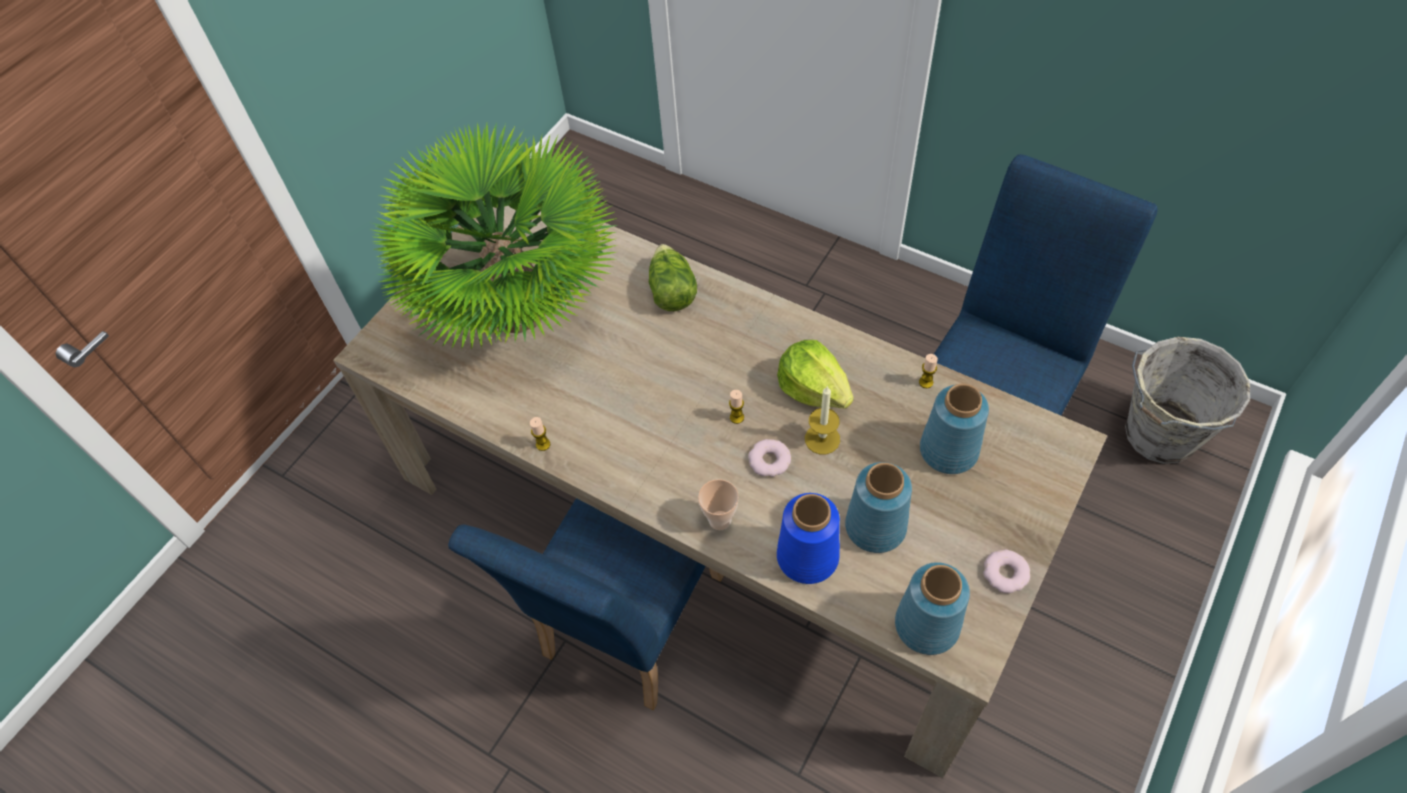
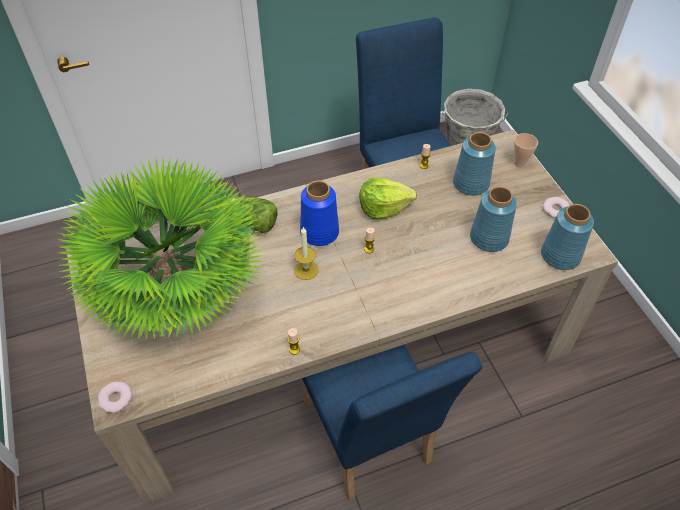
camera: 55 degrees left, 5 degrees down
(720, 520) = (427, 298): cup -> cup (520, 163)
(769, 461) = (410, 253): donut -> donut (116, 399)
(808, 557) = (483, 276): blue vase -> blue vase (320, 232)
(822, 439) = (418, 224): candle -> candle (306, 270)

